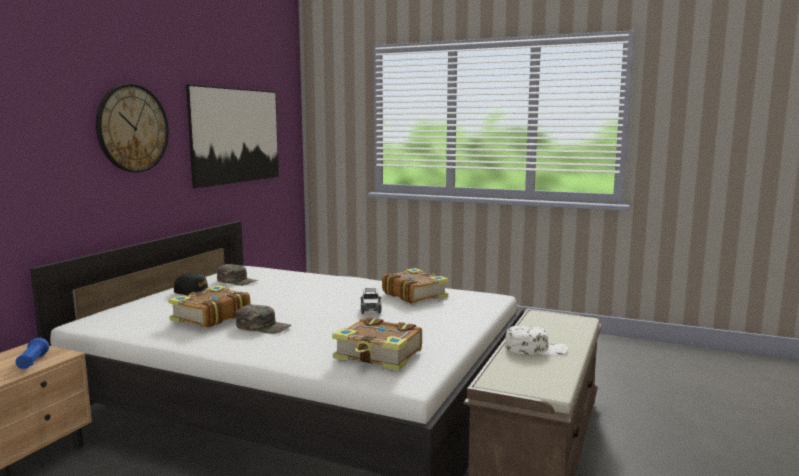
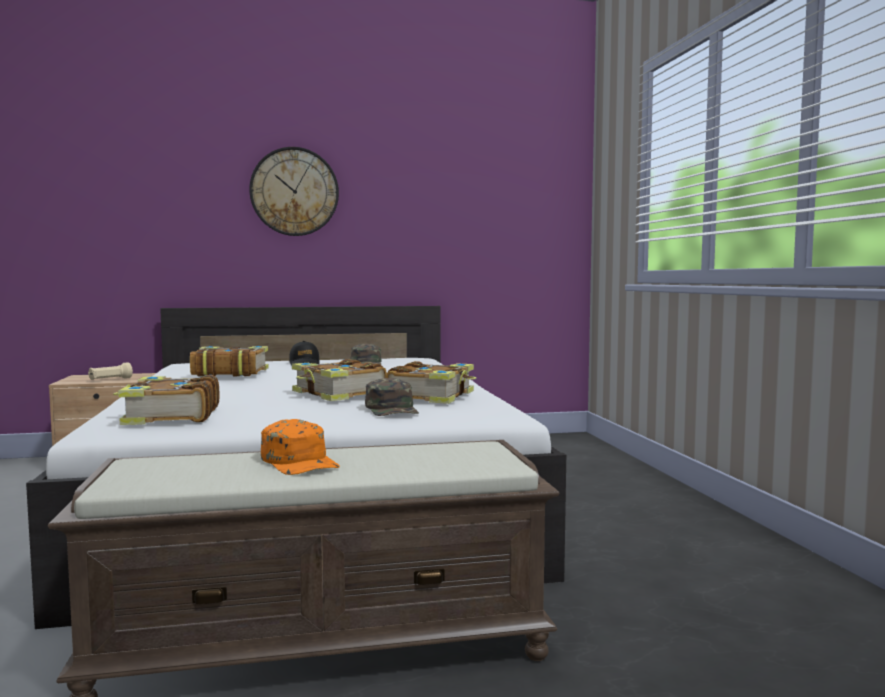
camera: 55 degrees right, 5 degrees down
(32, 363) = (110, 380): blue flashlight -> beige flashlight
(236, 135) = (453, 205): picture -> none
(263, 326) = (226, 385): green cap -> green cap (392, 409)
(370, 309) = (338, 394): toy car -> book
(535, 348) = (300, 462): white cap -> orange cap

